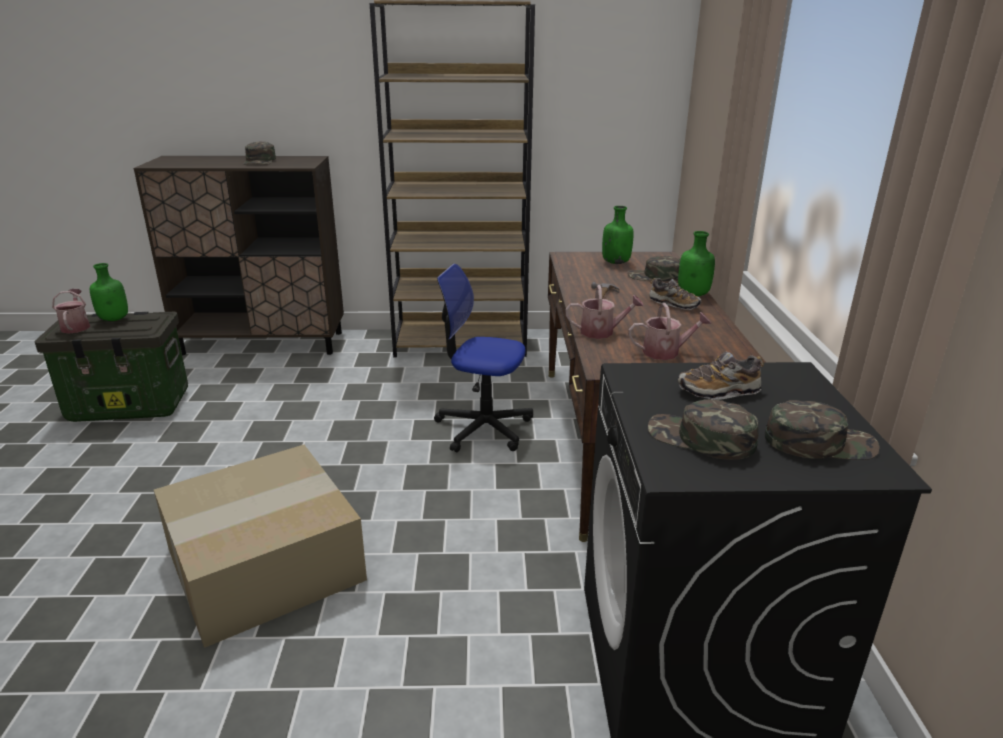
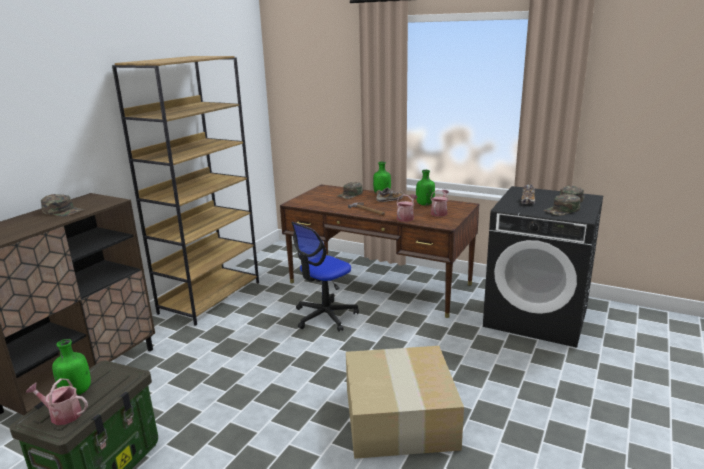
camera: 60 degrees left, 5 degrees down
(616, 262) = (319, 196): green bottle -> green bottle (424, 204)

